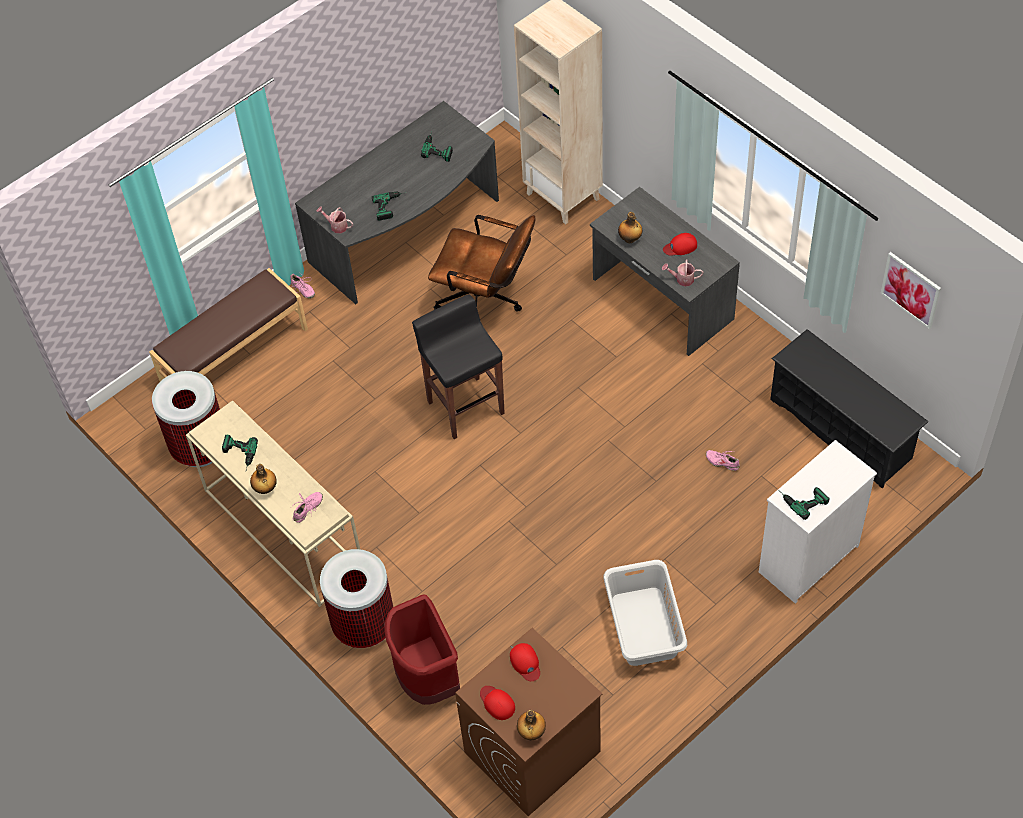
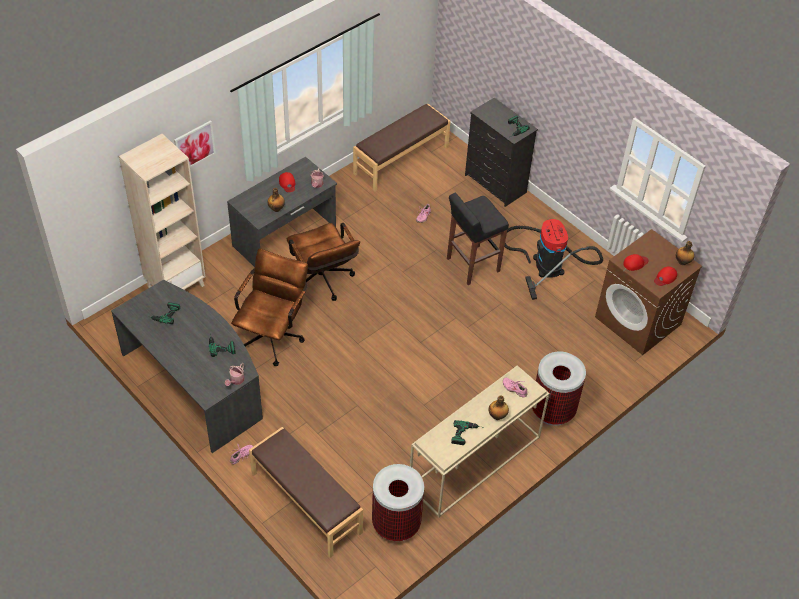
camera: 95 degrees left, 5 degrees down
(427, 678) = (591, 374): red trash can -> none
(465, 406) = (369, 349): black stool -> black stool (472, 265)
(579, 349) = (323, 283): none -> brown office chair
(643, 627) = (546, 262): grey laundry basket -> vacuum cleaner
(807, 559) = (495, 184): white dresser -> black dresser
(841, 429) = (400, 160): black shoe rack -> brown bench
(911, 289) = (392, 41): picture -> picture (194, 146)

